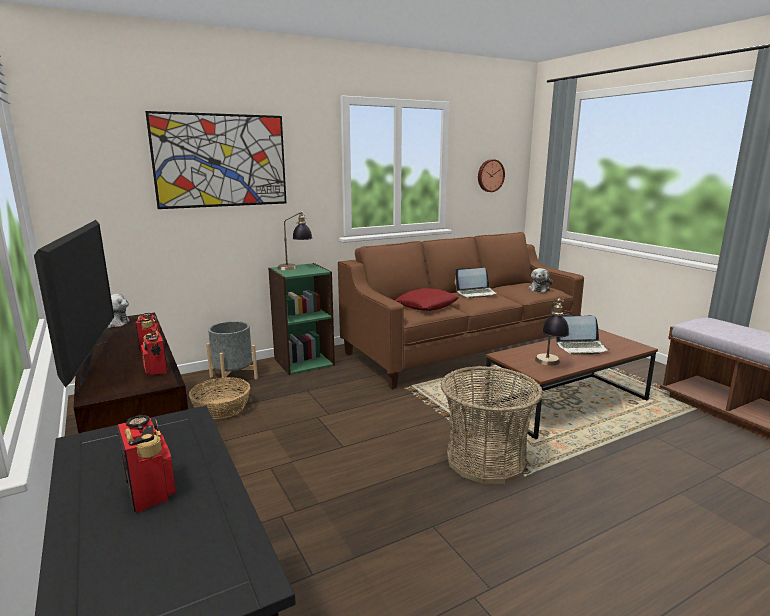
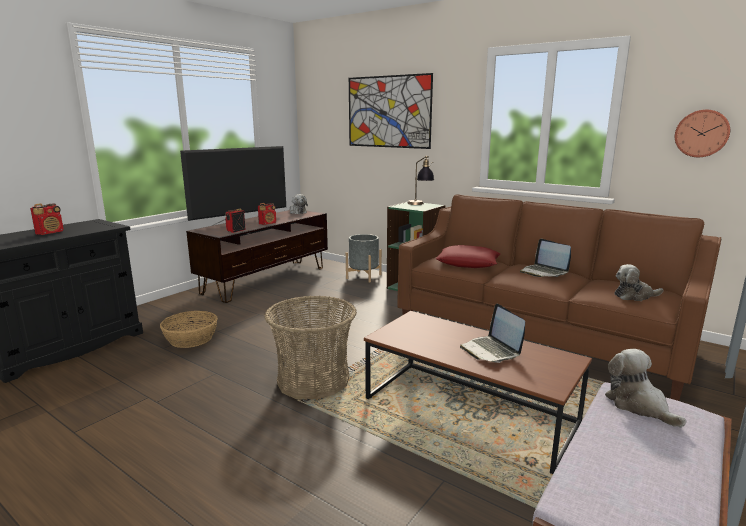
camera: 65 degrees right, 0 degrees up
(221, 408) = (318, 285): basket -> basket (191, 338)
(549, 365) = (412, 338): table lamp -> none
(707, 325) = (638, 405): none -> plush toy

